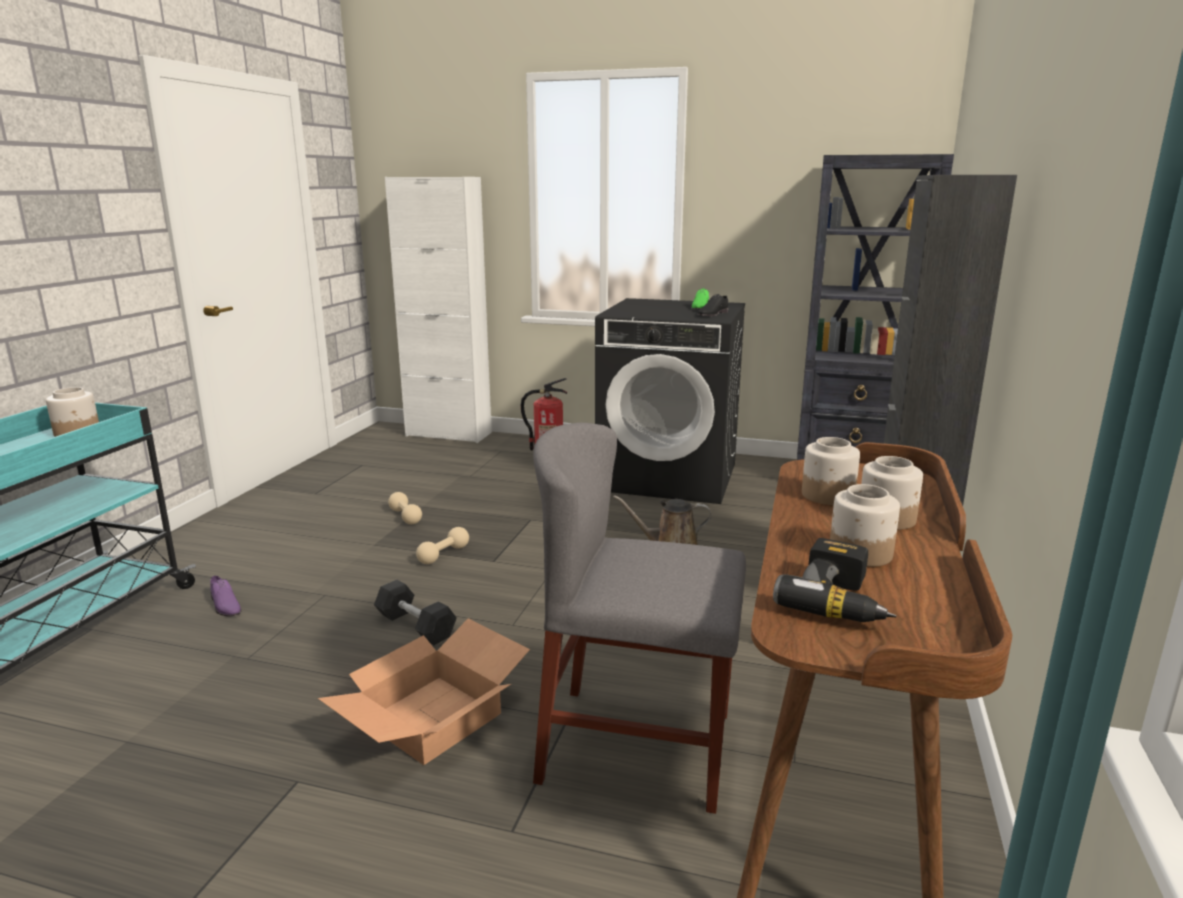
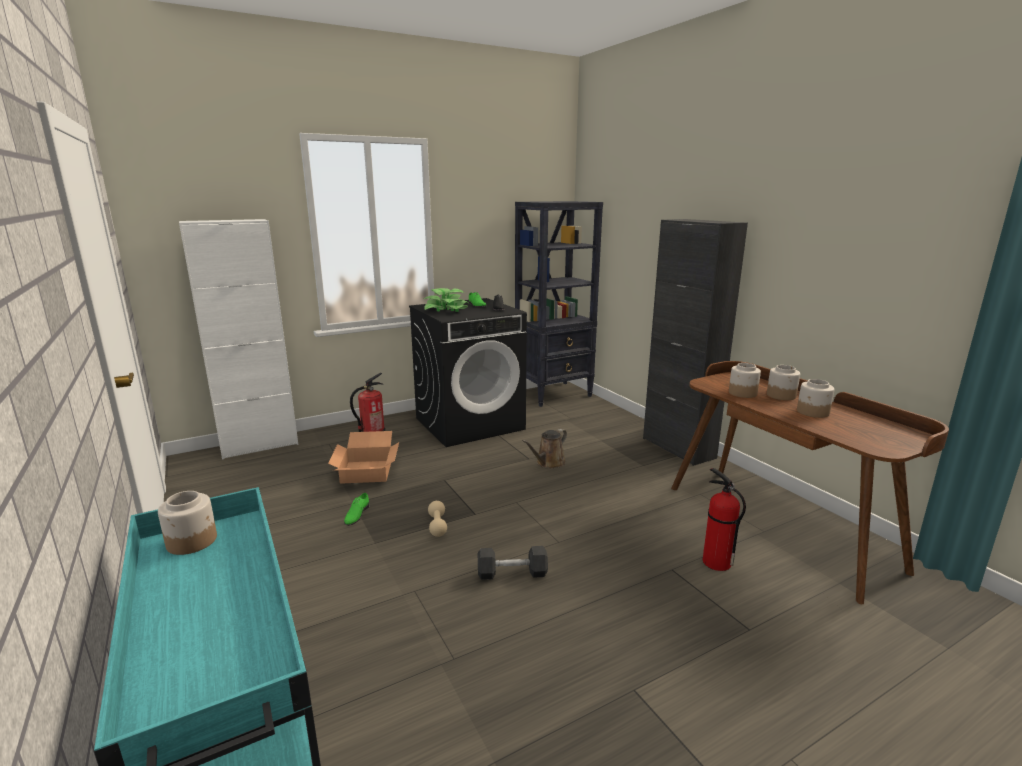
camera: 45 degrees left, 0 degrees up
(224, 605) = (354, 642): purple shoe -> none
(405, 516) = (356, 514): beige dumbbell -> green shoe
(432, 716) = (621, 610): cardboard box -> cardboard box (366, 471)
(637, 746) = (715, 562): grey chair -> fire extinguisher
(647, 307) = (446, 309): none -> potted plant
(841, 600) = (856, 431): power drill -> none

